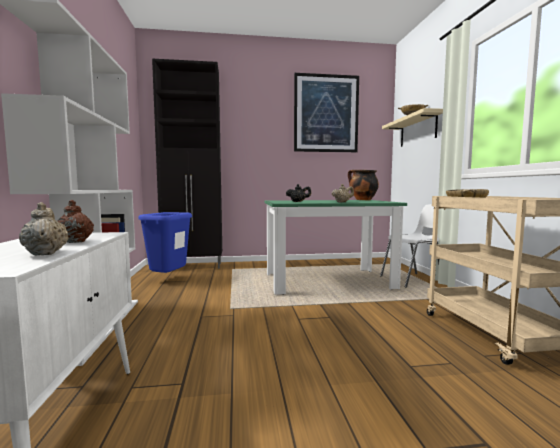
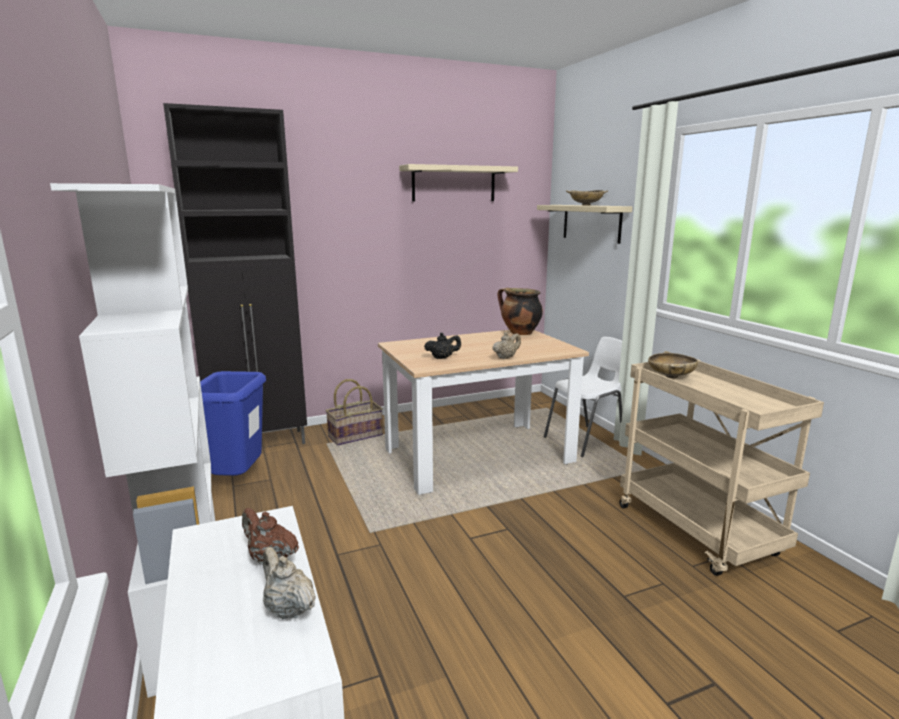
camera: 15 degrees left, 10 degrees up
(252, 267) = (355, 435): none -> basket
(326, 113) = (454, 184): picture -> beige shelf
(327, 281) = (478, 456): green dining table -> beige dining table

